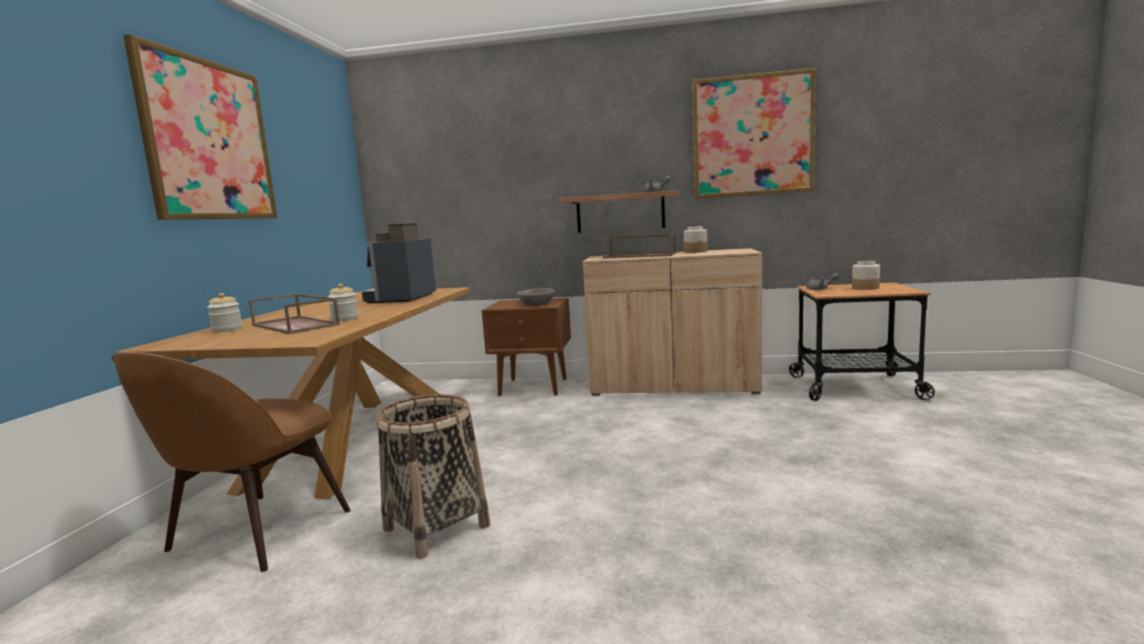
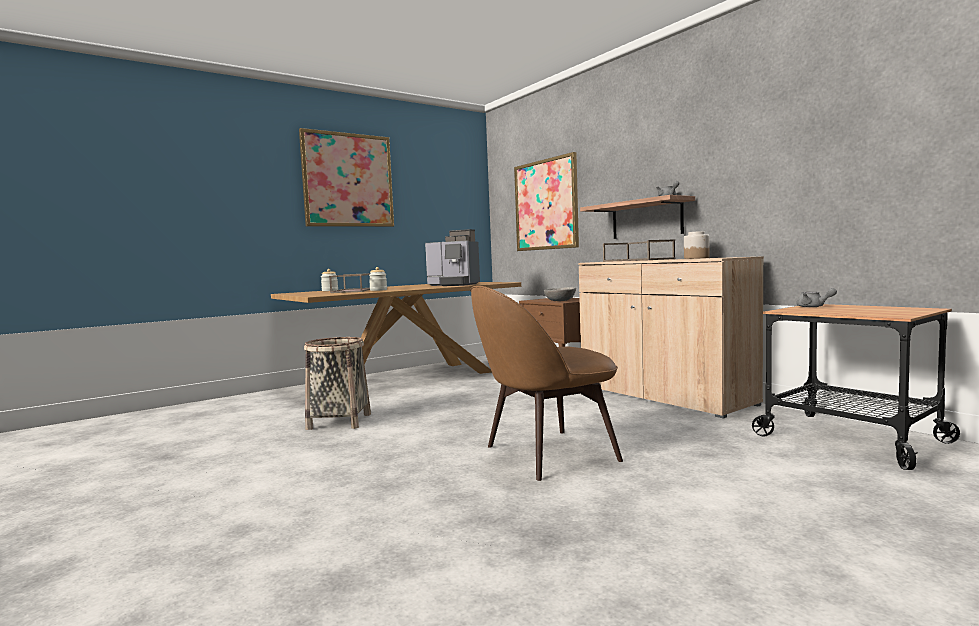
camera: 45 degrees right, 5 degrees down
(255, 533) = (289, 402): brown chair -> brown chair (546, 454)
(402, 298) = (454, 285): coffee machine -> coffee machine turned 120 degrees counterclockwise
(752, 136) = (770, 128): picture -> picture (546, 205)
(865, 288) = (867, 309): jar -> none

